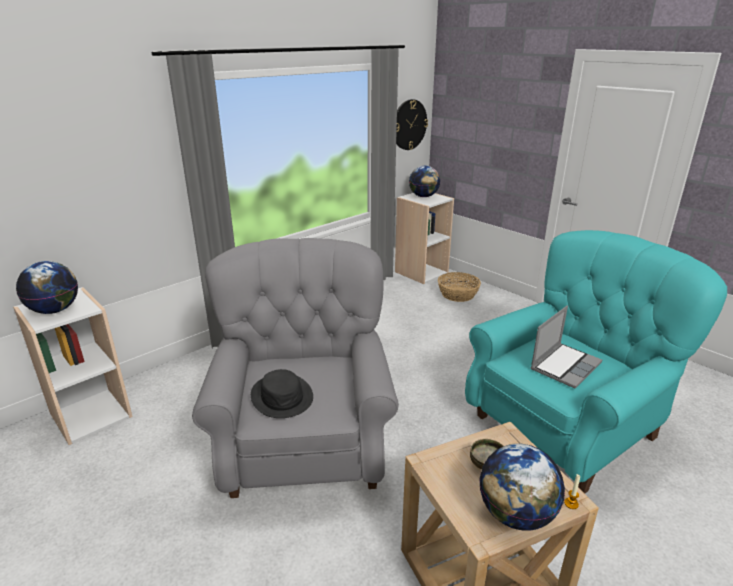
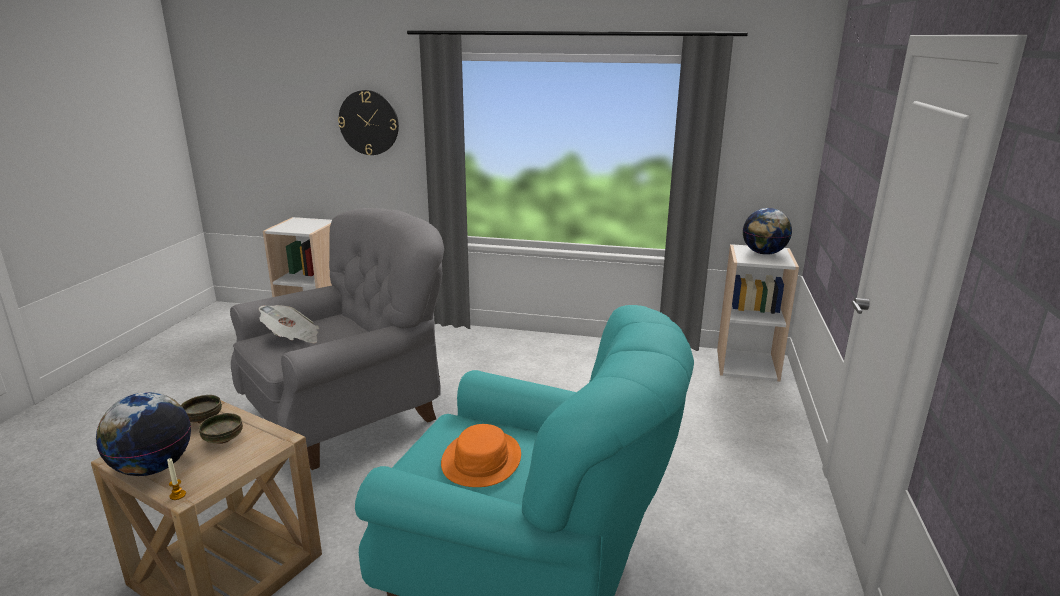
camera: 55 degrees right, 5 degrees down
(55, 310) = (296, 225): globe -> none
(282, 396) = (292, 338): black hat -> newspaper
(409, 125) = (768, 146): wall clock -> wall clock (369, 122)
(443, 471) = (203, 420): none -> bowl
(458, 294) = (734, 405): basket -> none
(565, 365) = (482, 460): laptop -> orange hat

